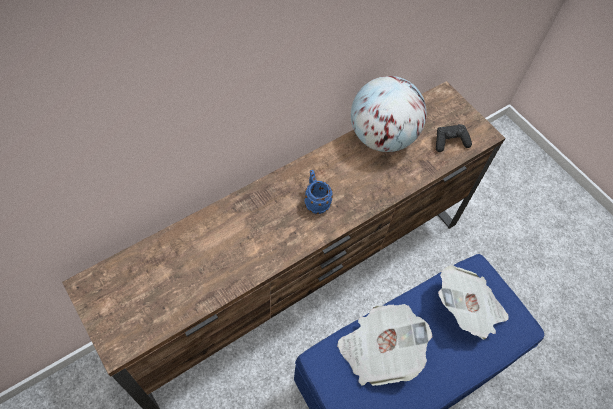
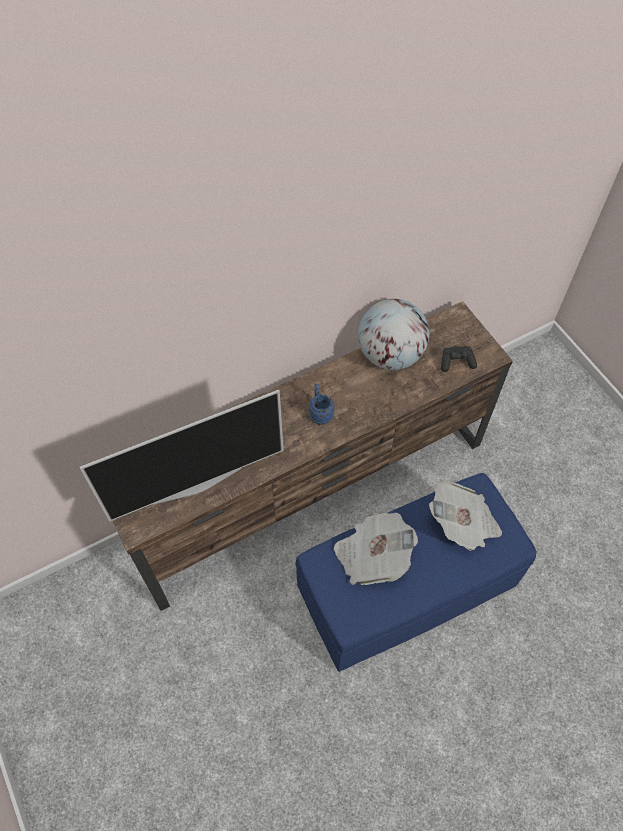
camera: 10 degrees right, 0 degrees up
(187, 289) = (197, 484): none -> television

